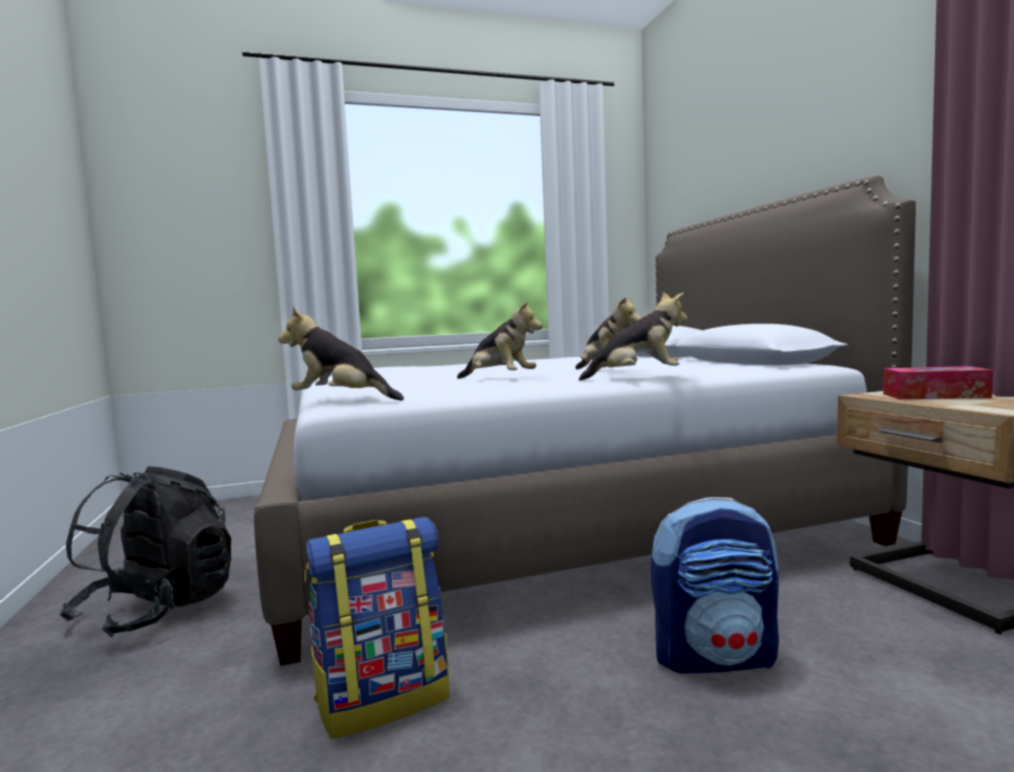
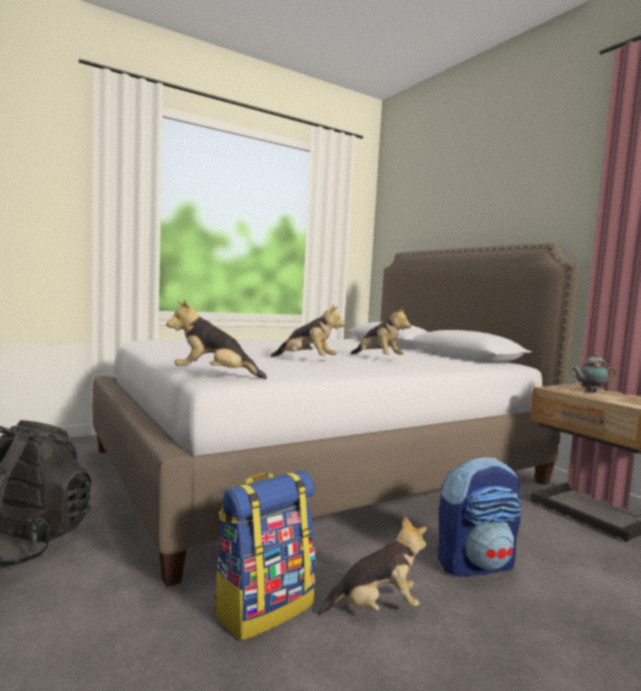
camera: 15 degrees left, 0 degrees up
(638, 378) = (412, 368): plush toy -> plush toy (375, 607)
(935, 396) = (590, 391): tissue box -> teapot

